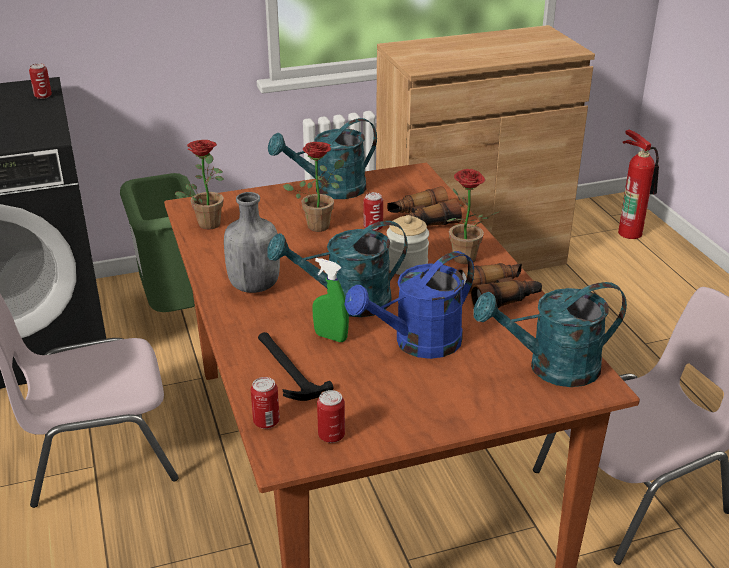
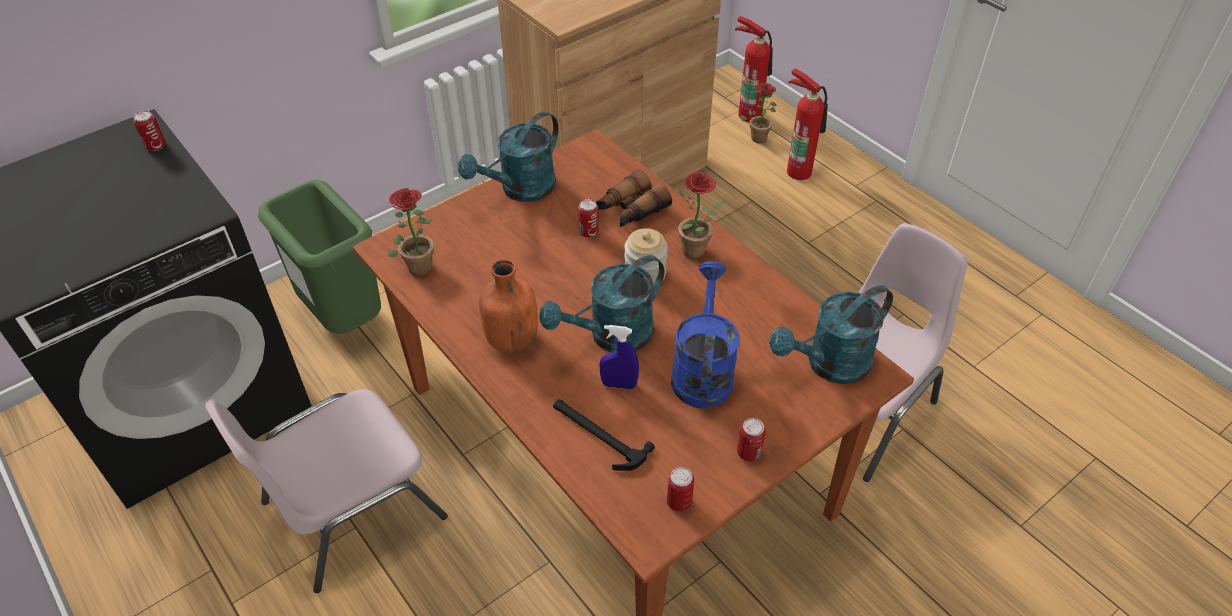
camera: 20 degrees left, 15 degrees up
(254, 285) = (511, 339): grey bottle -> orange bottle
(266, 422) = (612, 504): can -> can (748, 452)
(320, 224) = (534, 240): potted plant -> potted plant (758, 136)
(330, 337) = (619, 384): green spray bottle -> blue spray bottle
(418, 344) = (702, 370): blue watering can -> blue watering can turned 150 degrees clockwise
(499, 295) = (746, 289): binoculars -> none
(662, 284) = (799, 170): none -> fire extinguisher

